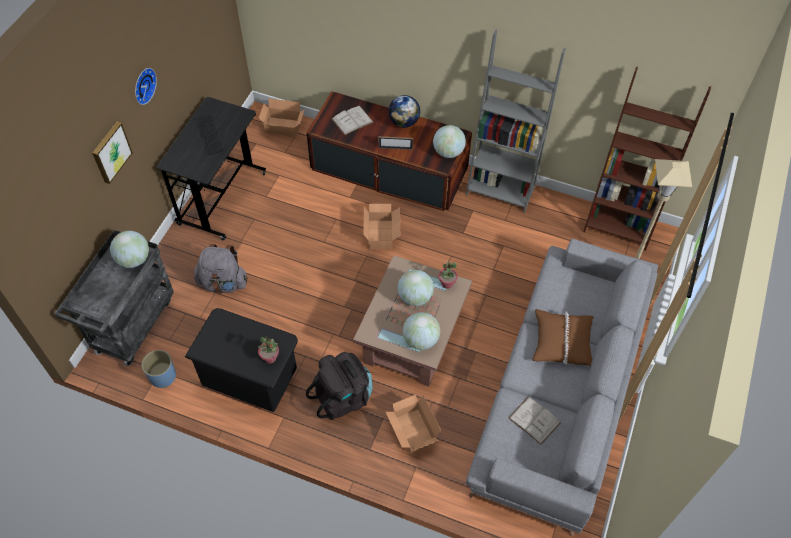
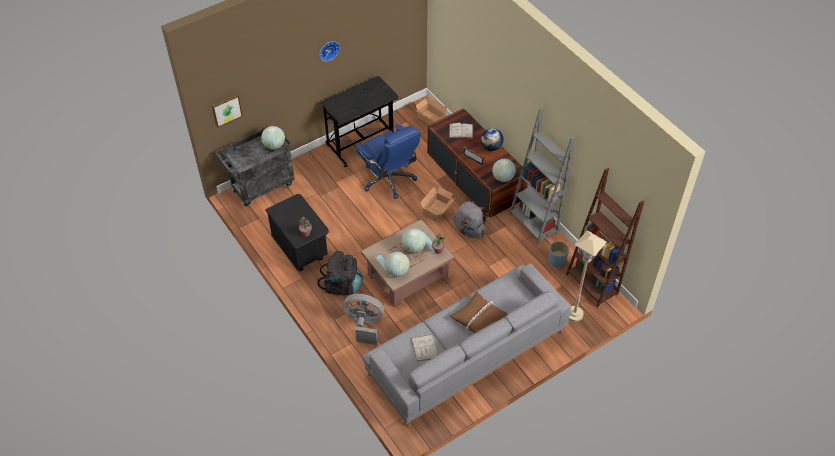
camera: 35 degrees right, 5 degrees down
(110, 152) = (290, 78): picture -> picture (226, 109)
(163, 376) = (258, 222): blue planter -> blue planter (557, 260)
(223, 283) = (326, 190): grey backpack -> grey backpack (469, 230)
(291, 226) = (388, 179): none -> blue office chair
(412, 432) = (364, 325): cardboard box -> grey fan

